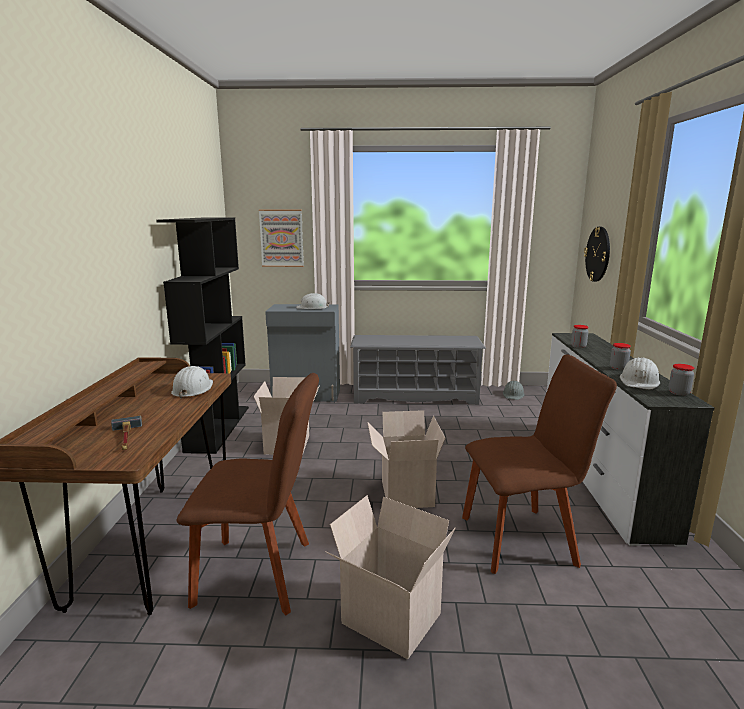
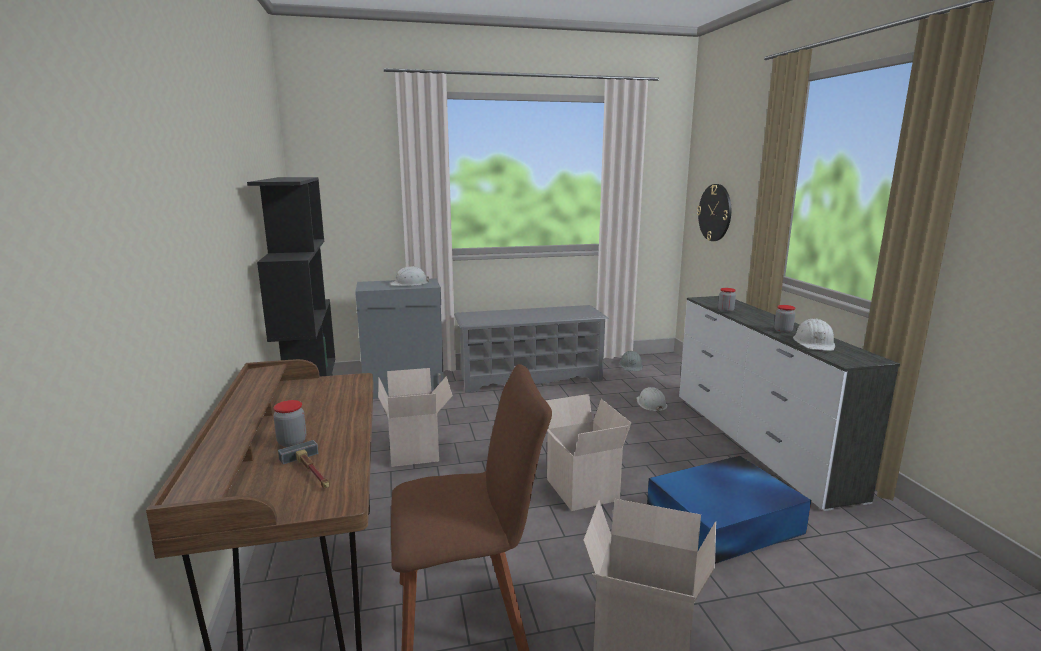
camera: 15 degrees left, 0 degrees up
(192, 389) = (341, 397): white hard hat -> white hard hat (651, 404)
(281, 238) = (360, 201): picture -> none
(523, 539) = (725, 521): brown chair -> blue storage box
(678, 393) = (858, 352): jar -> jar (292, 442)

